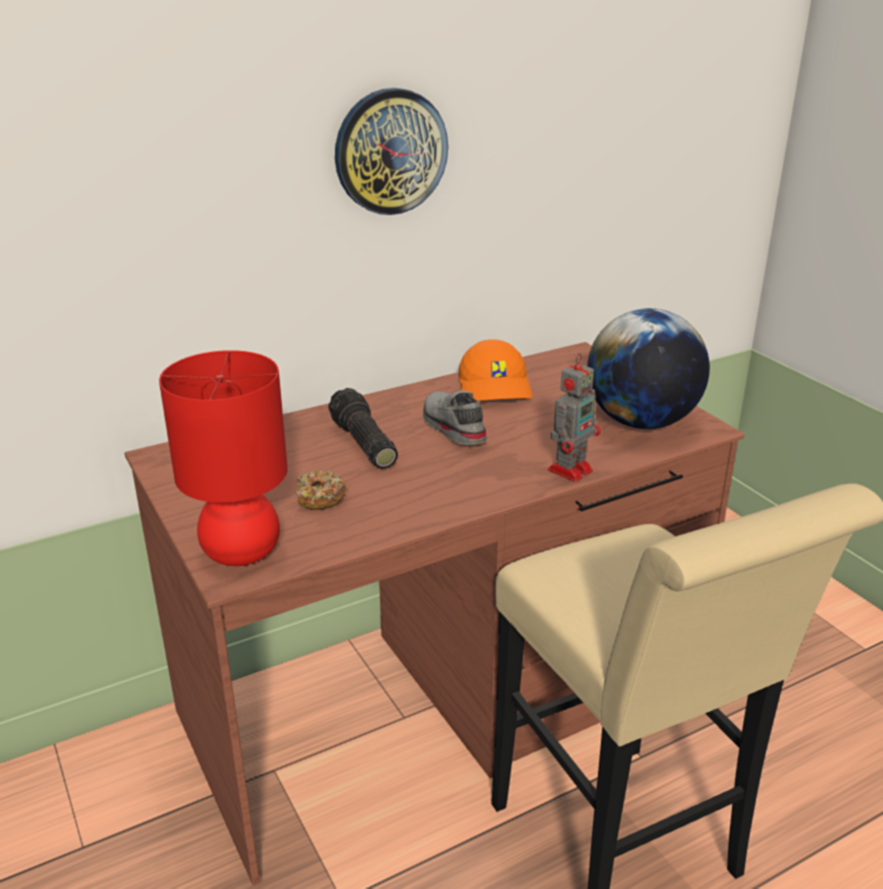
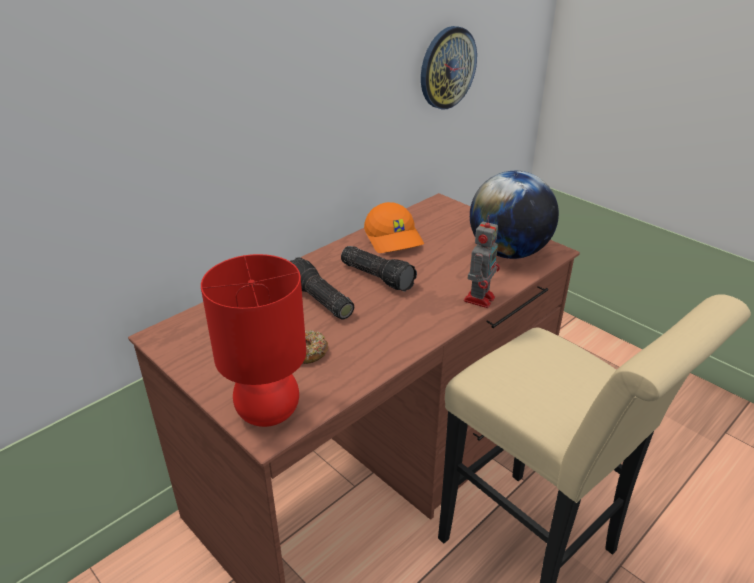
camera: 15 degrees left, 5 degrees up
(390, 152) = (308, 67): wall clock -> wall clock (447, 68)
(452, 428) = (378, 276): grey shoe -> flashlight

